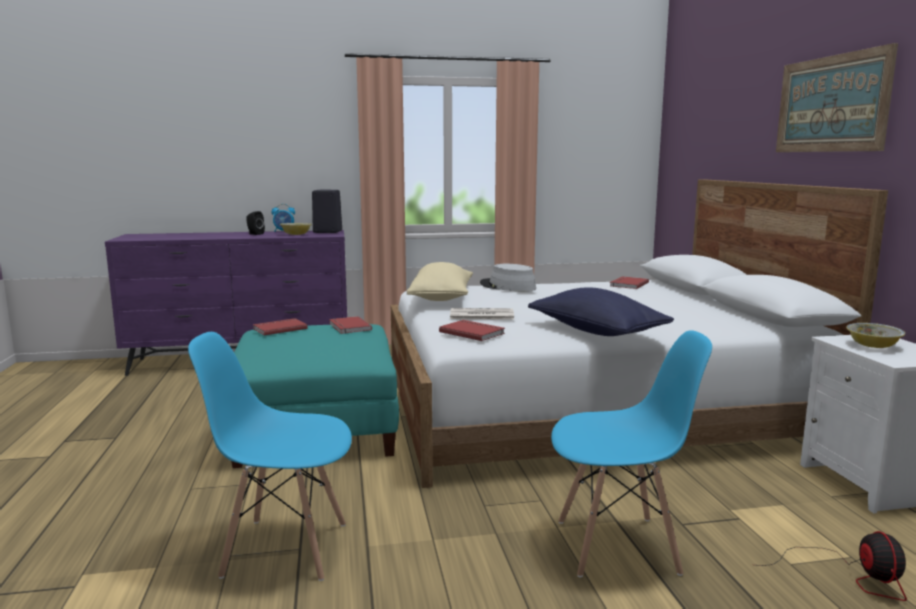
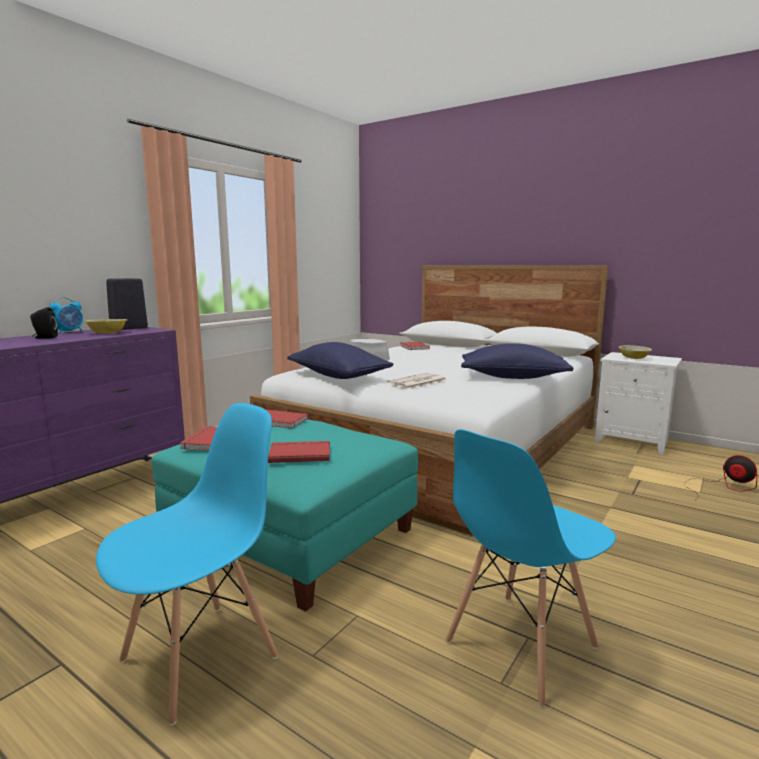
camera: 45 degrees left, 0 degrees up
(442, 298) = (338, 376): beige pillow -> blue pillow
(472, 332) = (461, 394): red book -> red book (299, 454)
(618, 547) = (644, 521): blue chair -> blue chair (201, 658)
(831, 104) = (549, 212): picture -> none

